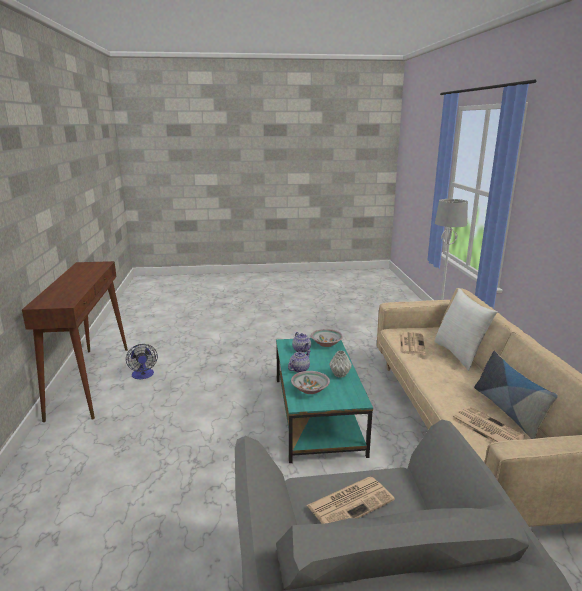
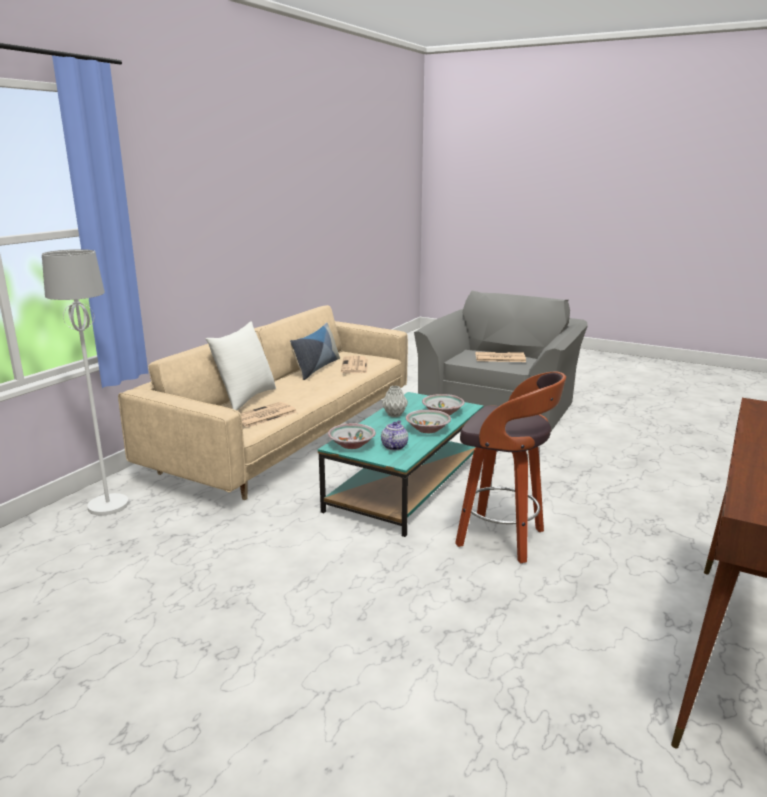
camera: 145 degrees left, 0 degrees up
(143, 375) = (626, 630): fan -> none
(222, 398) = (503, 539): none -> stool
(299, 369) = (428, 429): teapot -> bowl

